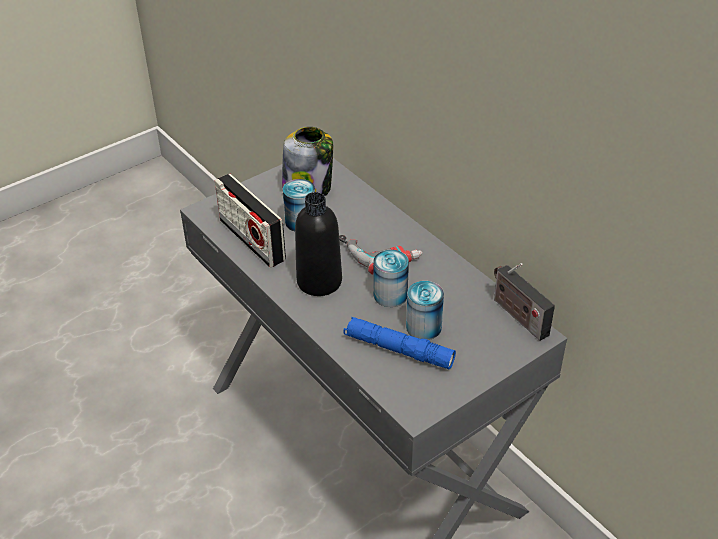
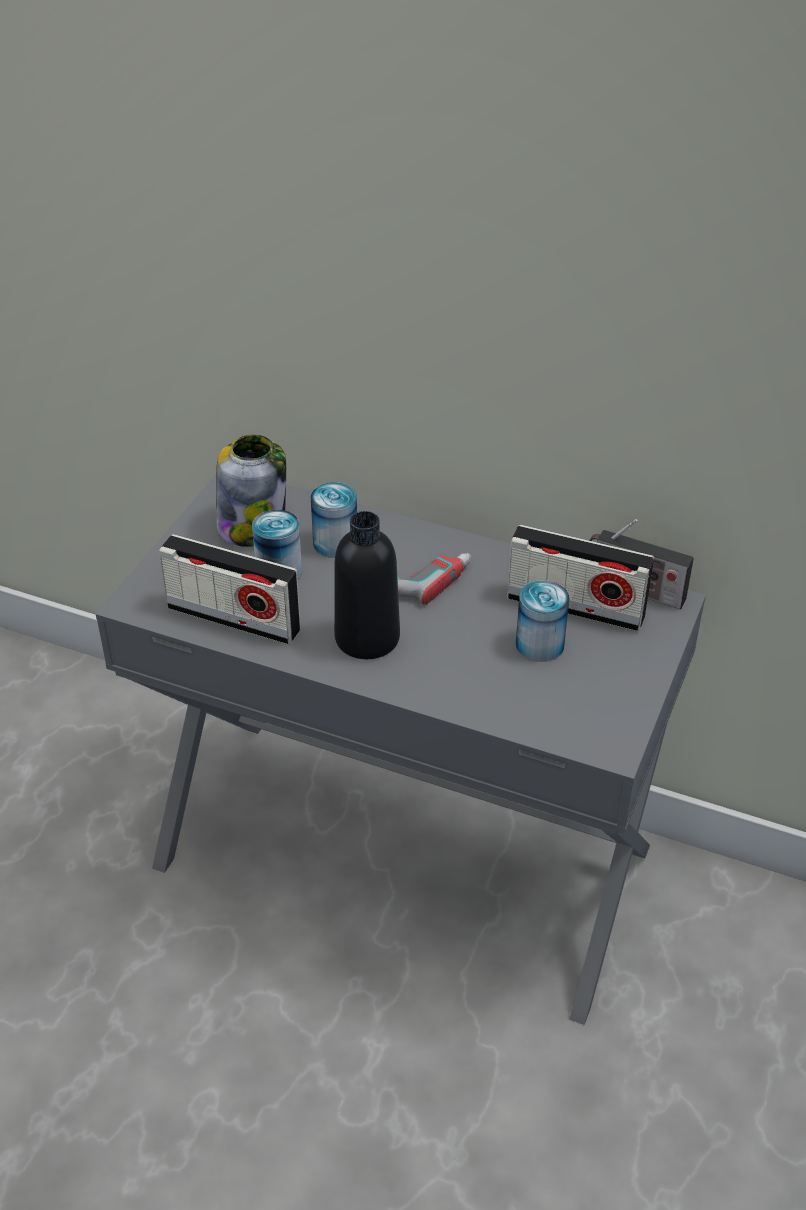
camera: 30 degrees left, 0 degrees up
(390, 295) = (468, 621): can -> can (335, 543)
(398, 349) = (533, 683): blue flashlight -> none
(468, 312) = (575, 607): none -> radio

